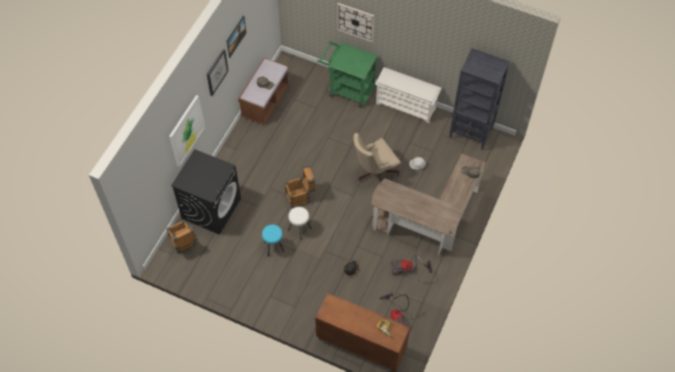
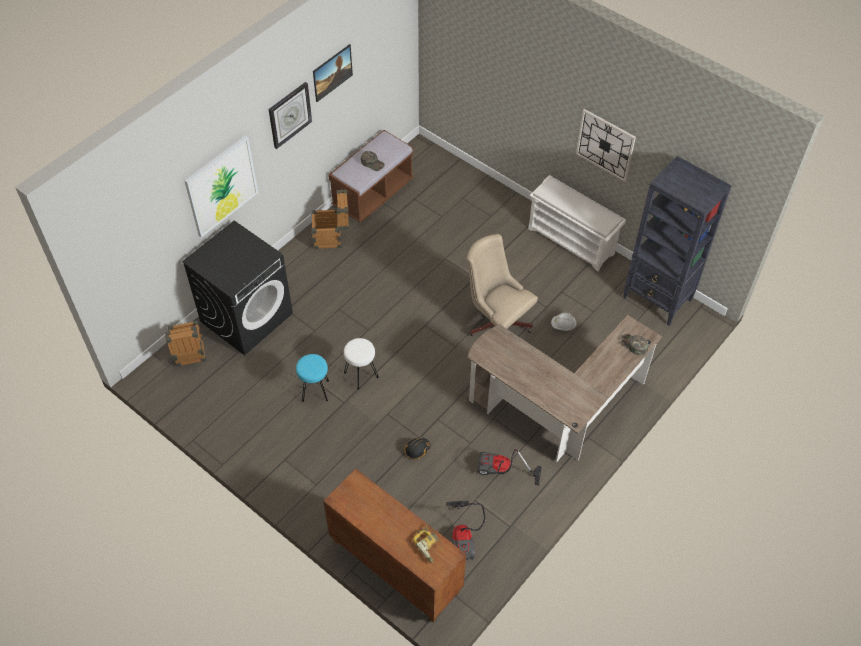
camera: 15 degrees right, 5 degrees down
(300, 196) = (378, 330): crate -> crate (332, 238)
(348, 89) = (494, 202): green cart -> none
(355, 22) = (517, 95): wall clock -> wall clock (605, 145)
(374, 173) = (496, 322): beige office chair -> beige office chair turned 60 degrees clockwise

